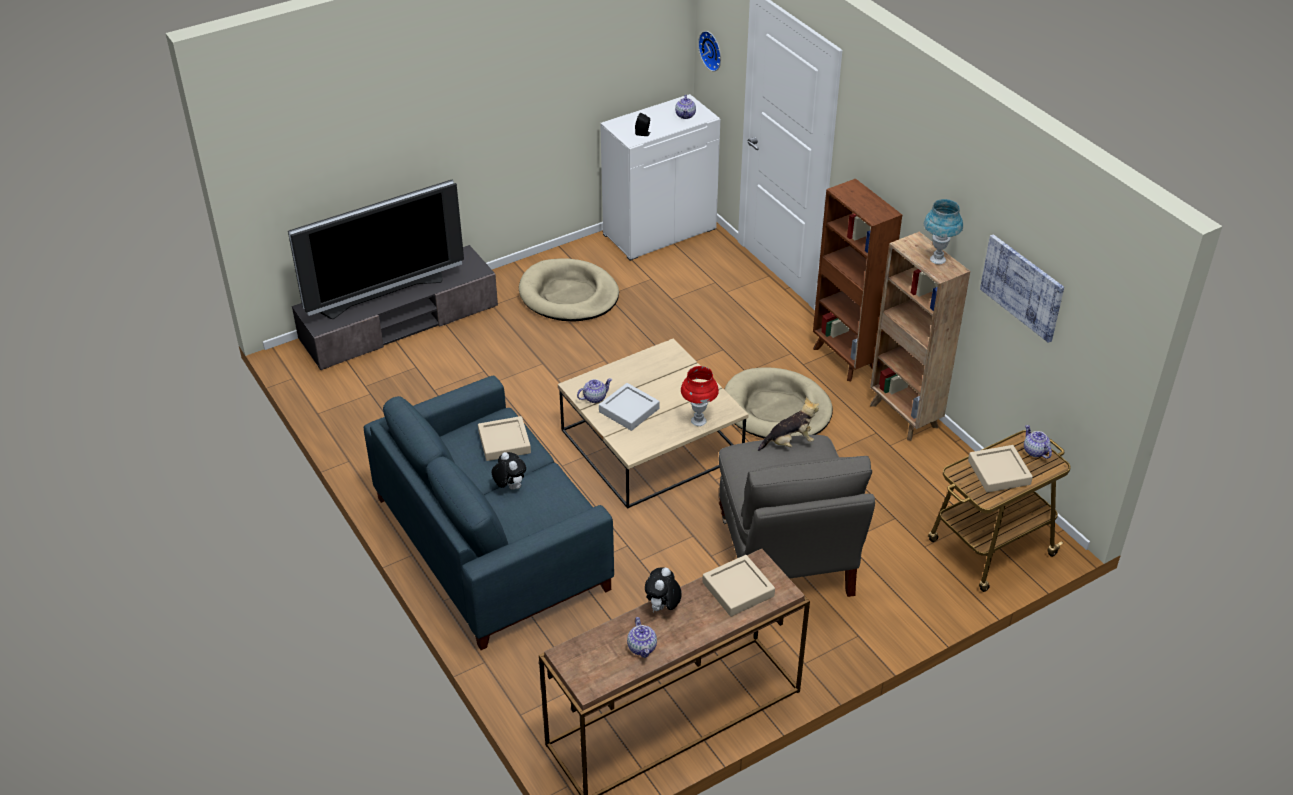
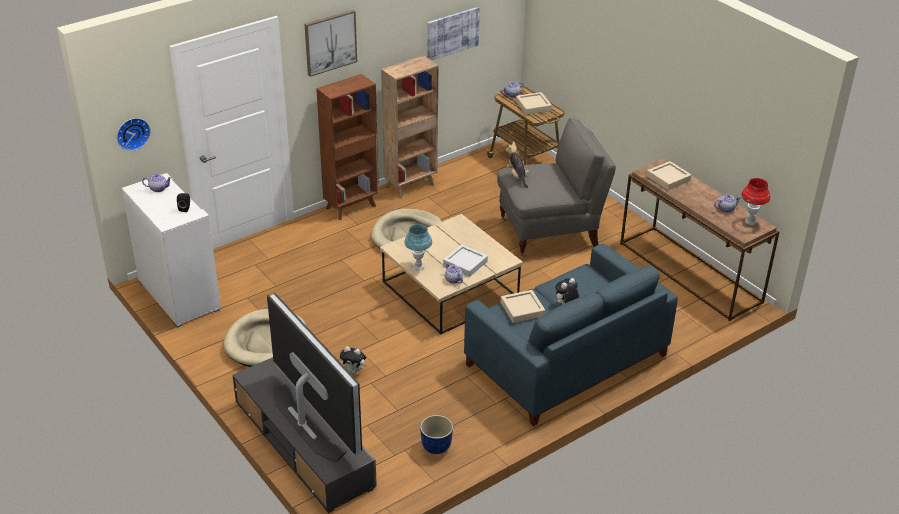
camera: 95 degrees left, 5 degrees down
(367, 417) = (435, 447): none -> planter
(662, 608) = (693, 203): plush toy -> plush toy (354, 370)
(698, 421) = (472, 233): red table lamp -> red table lamp (750, 222)
(883, 139) = (330, 42): none -> picture
(937, 260) = (413, 64): blue table lamp -> blue table lamp (418, 266)

